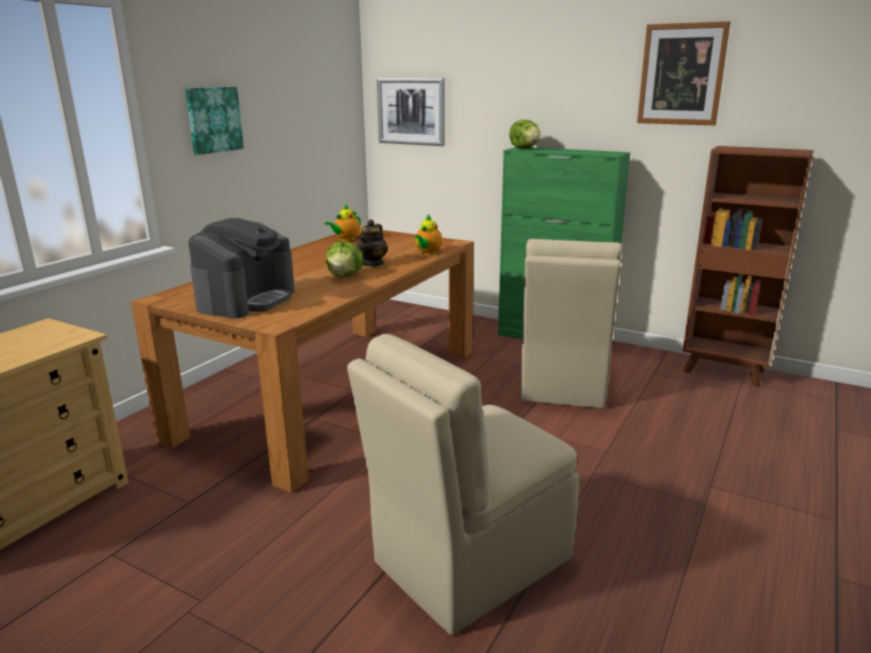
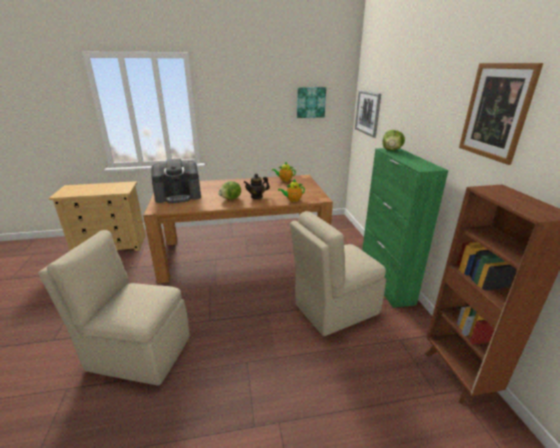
camera: 50 degrees right, 5 degrees up
(213, 119) = (236, 109): picture -> picture (310, 102)

